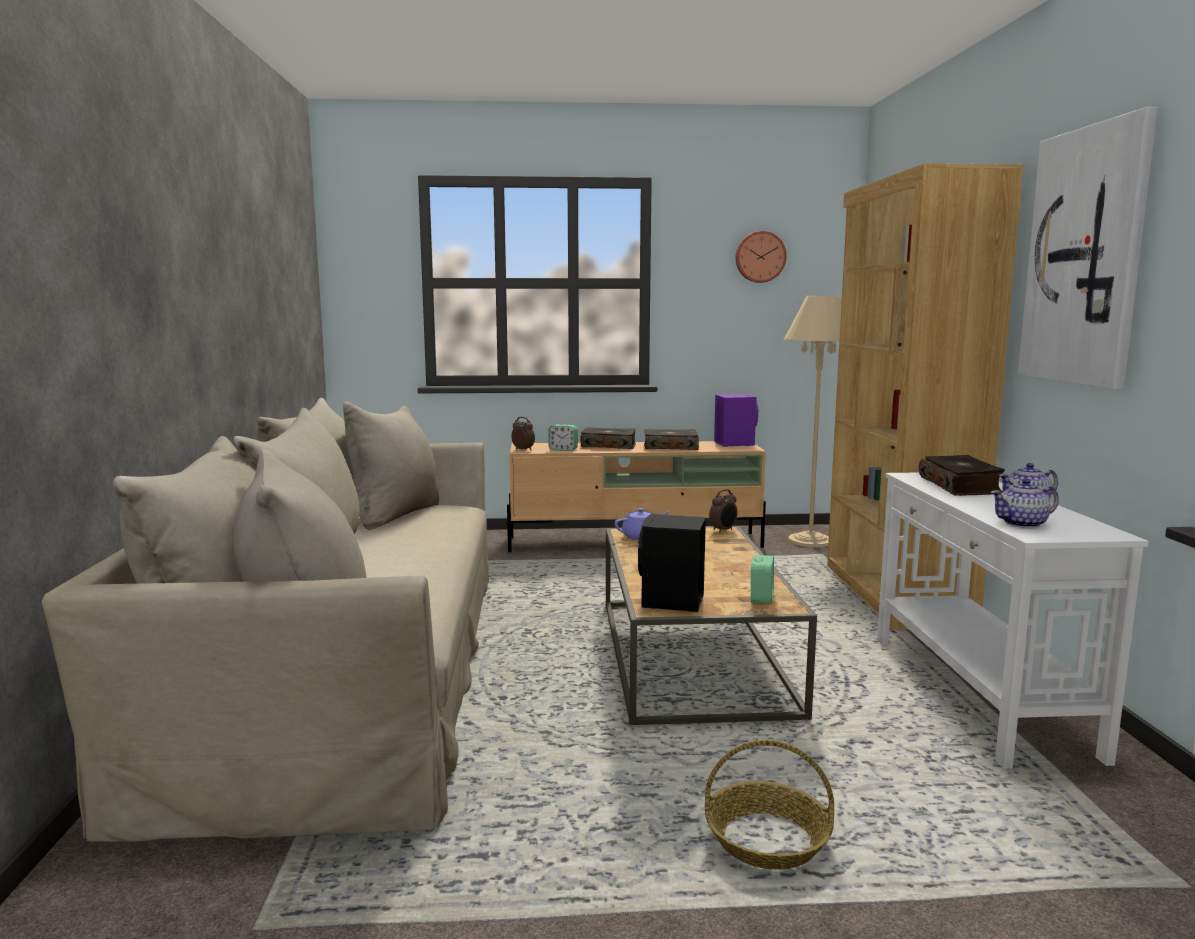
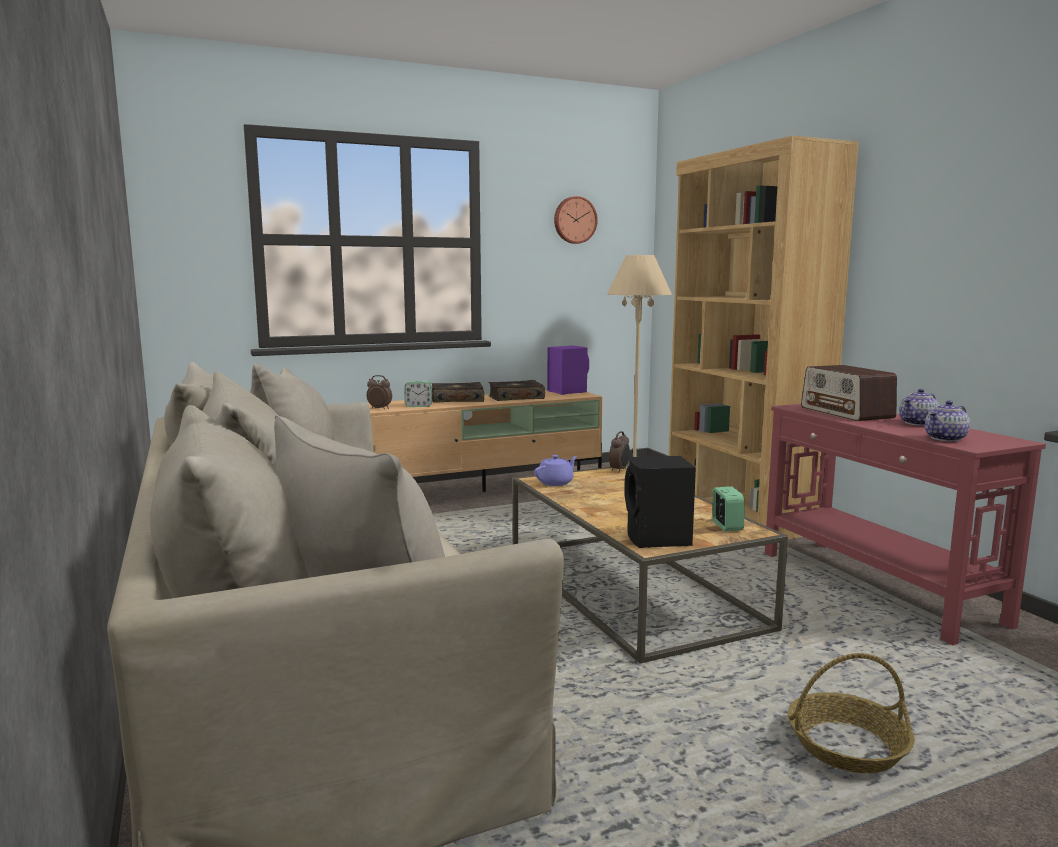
camera: 20 degrees left, 0 degrees up
(960, 486) = (846, 413): book -> radio
(977, 694) = (876, 587): white console table -> red console table
(1086, 257) = (934, 218): picture -> none

